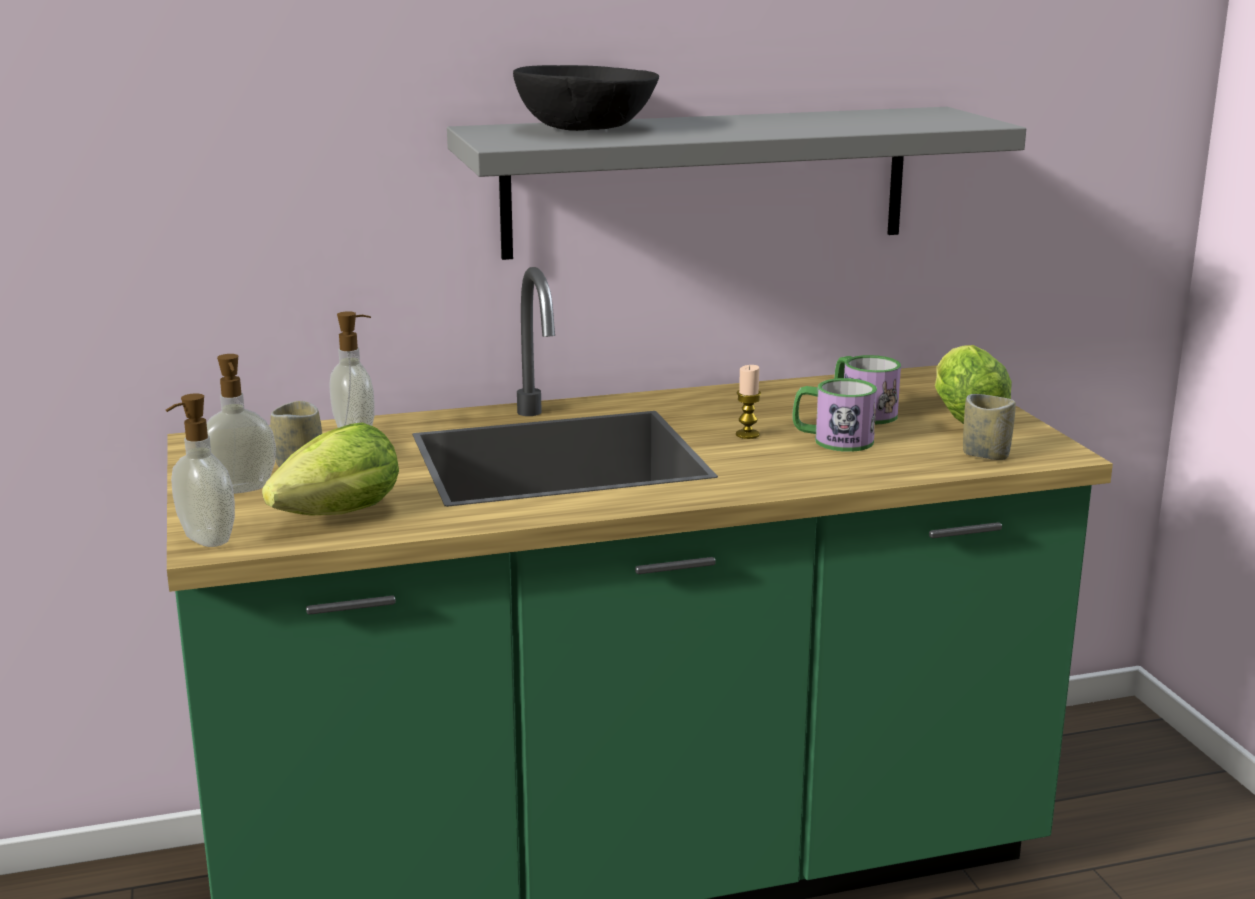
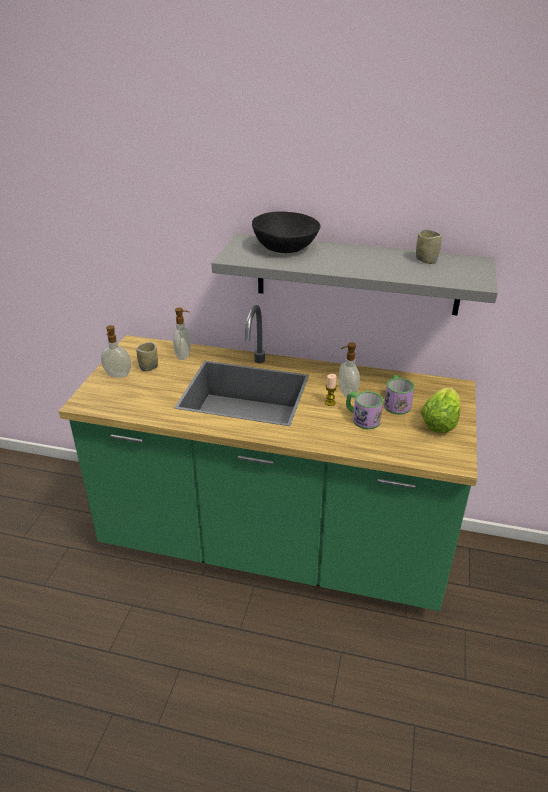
camera: 30 degrees right, 15 degrees up
(205, 540) = (82, 399): soap dispenser -> soap dispenser (346, 393)
(332, 518) = (131, 401): lettuce -> none
(985, 455) = (420, 451): cup -> cup (426, 260)

